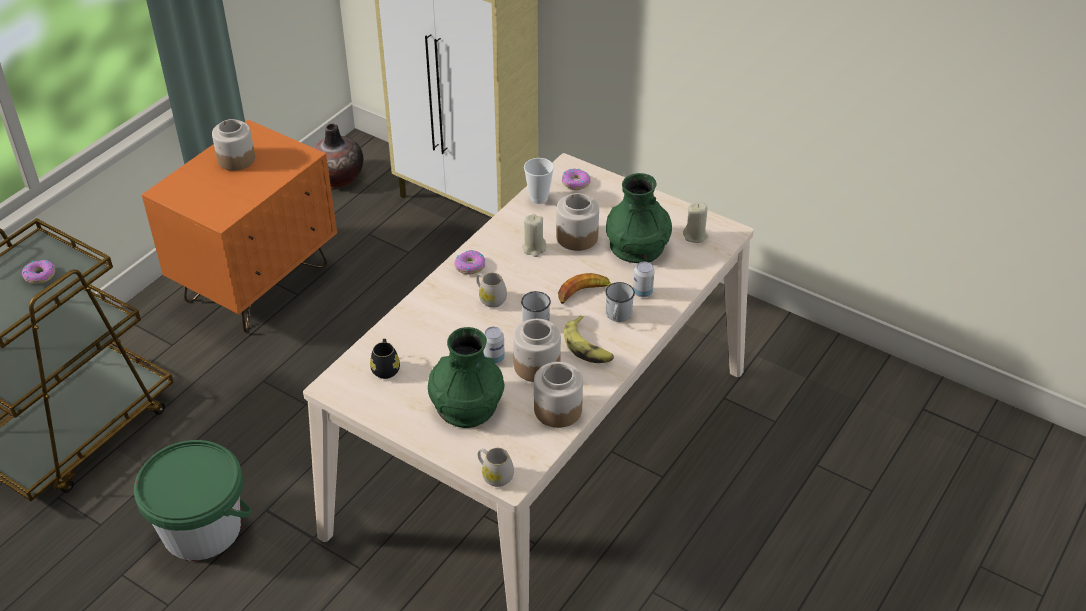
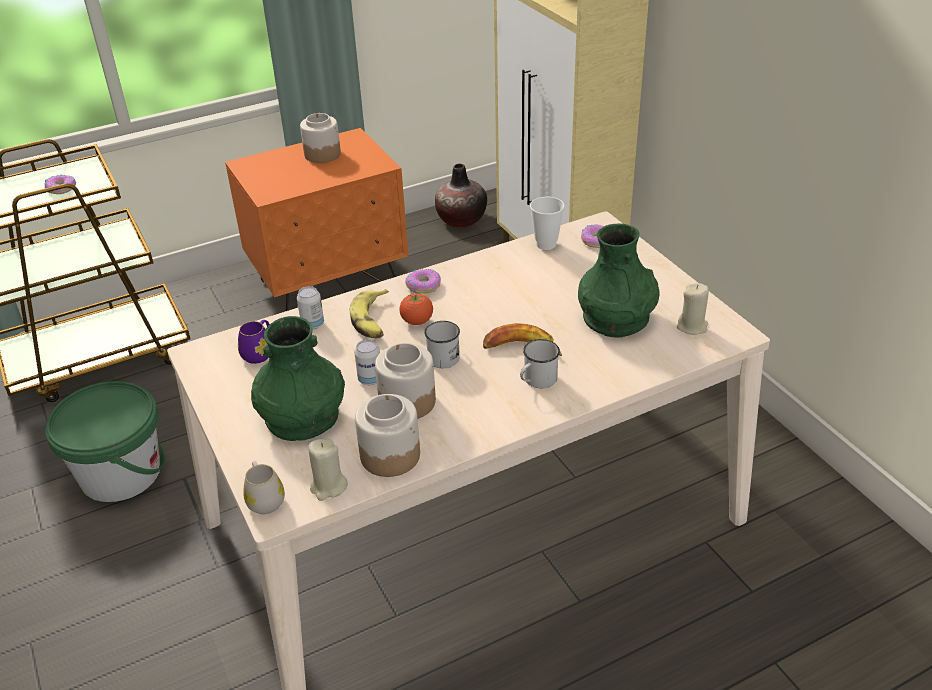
camera: 30 degrees right, 5 degrees down
(386, 367) = (259, 353): black mug -> purple mug
(490, 298) = (417, 321): white mug -> tomato
(534, 248) = (502, 288): beige candle -> beige candle (328, 487)
(576, 237) = (556, 290): jar -> none
(588, 347) = (478, 401): banana -> banana (372, 320)
(642, 292) = (585, 365): can -> can (312, 324)

